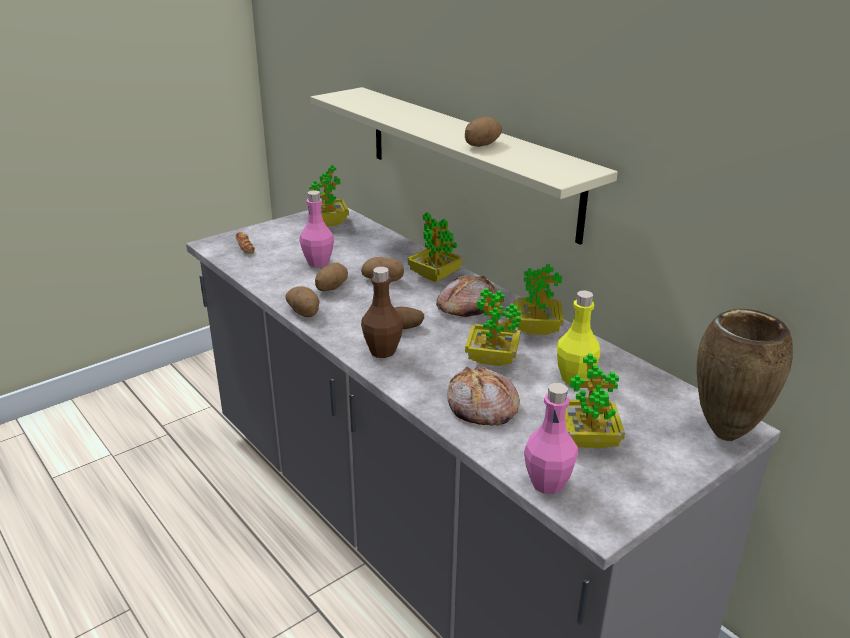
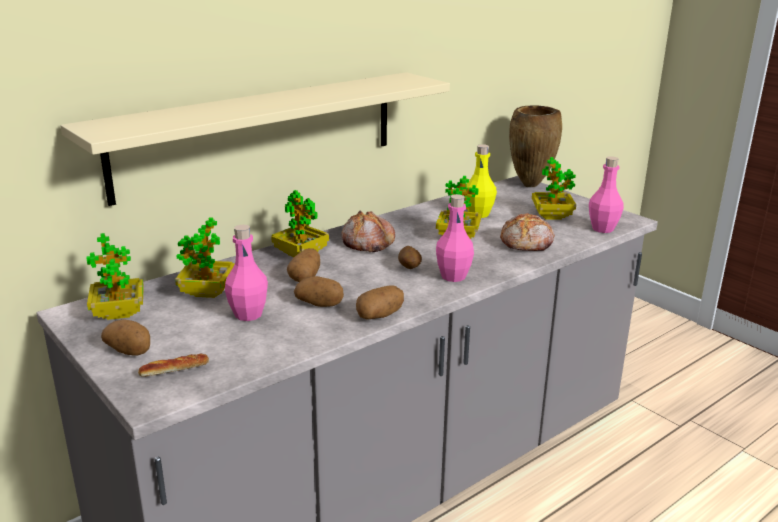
camera: 90 degrees left, 5 degrees down
(382, 351) = (453, 276): brown bottle -> pink bottle
(481, 145) = (339, 93): potato -> potato (130, 351)
(536, 329) = (407, 221): potted plant -> potted plant (207, 292)

